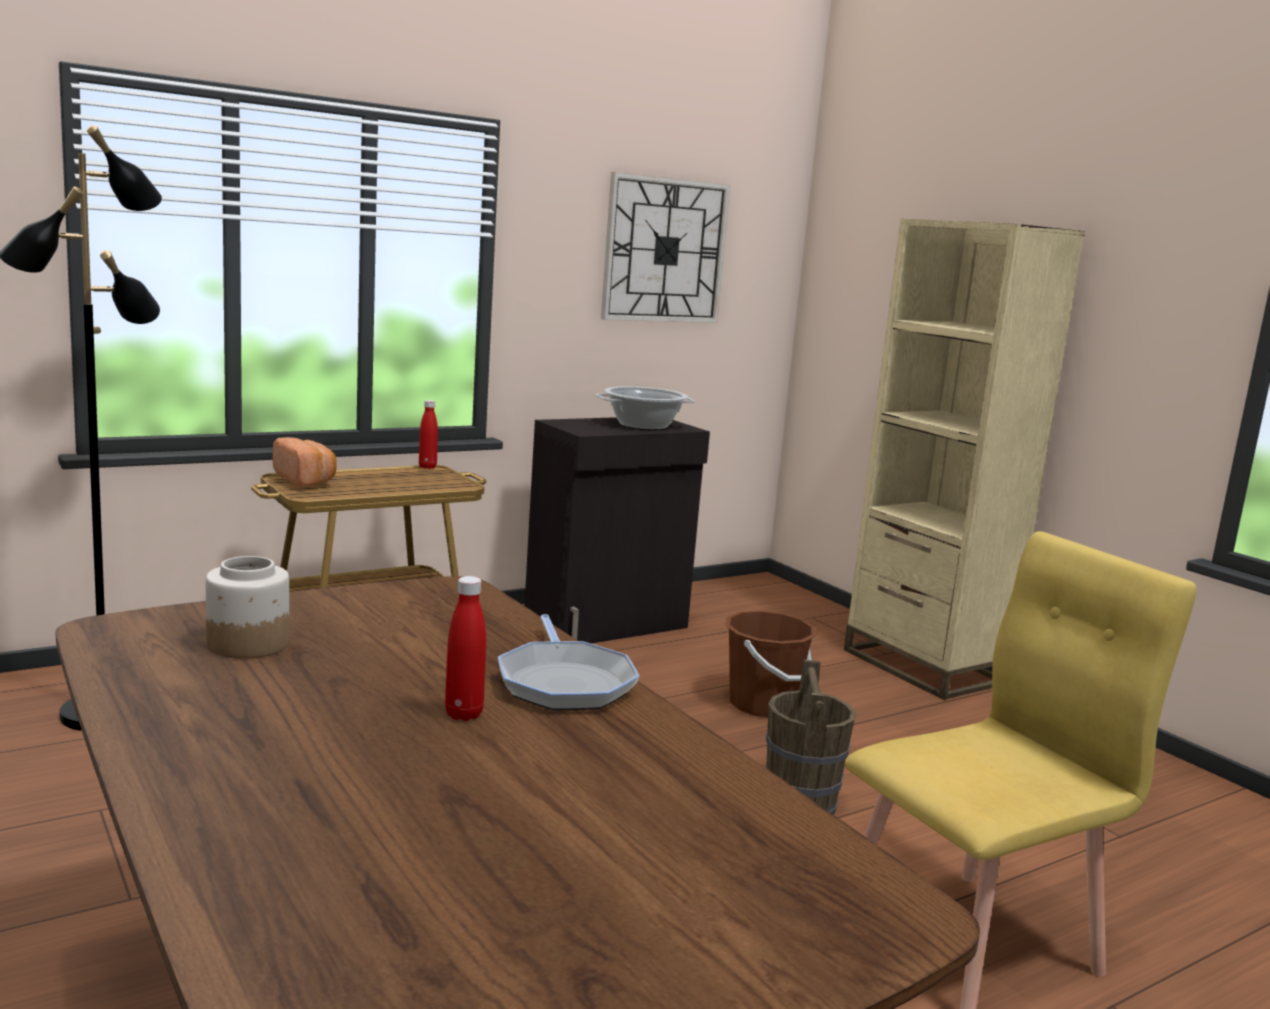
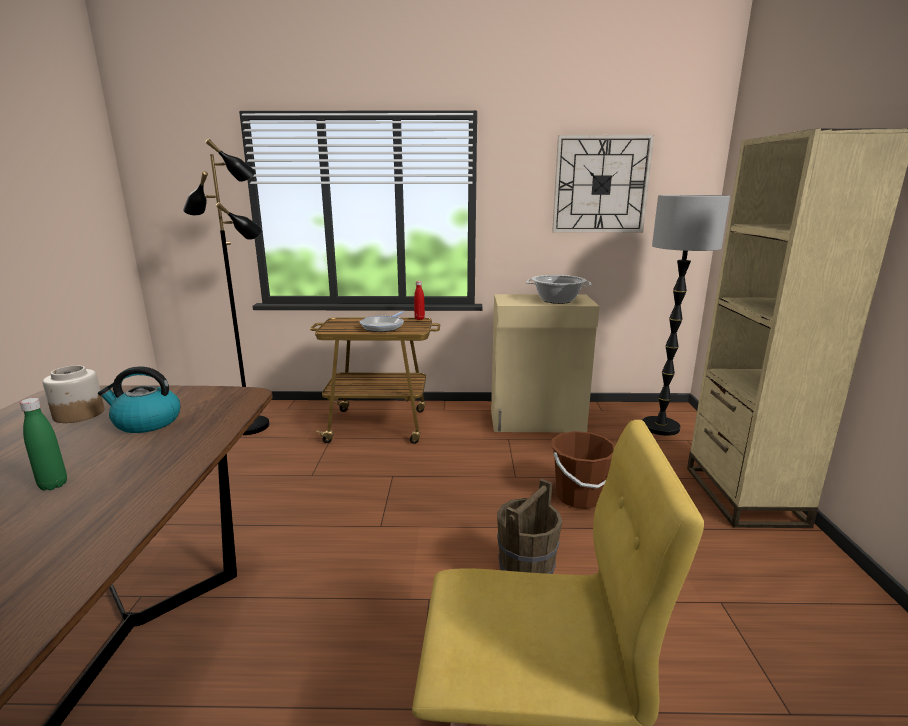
camera: 35 degrees right, 5 degrees up
(306, 480) = (343, 322): bread -> none
(396, 637) = (146, 422): none -> kettle
(464, 714) = (53, 485): red bottle -> green bottle
(564, 682) = (149, 475): frying pan -> frying pan (383, 326)
(608, 625) = (537, 422): black cabinet -> beige cabinet
(768, 607) = (660, 427): none -> floor lamp

